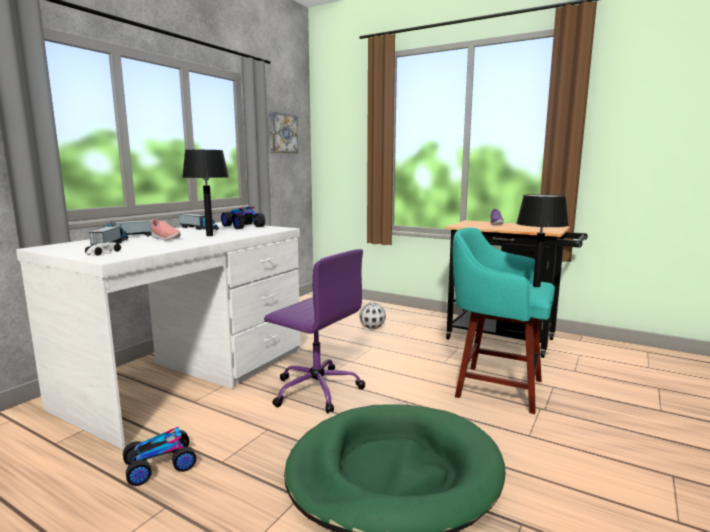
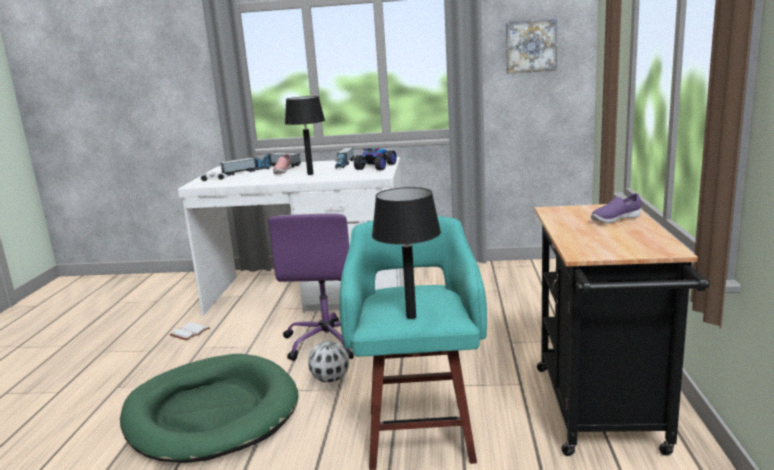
camera: 65 degrees right, 5 degrees up
(160, 465) = (190, 332): toy car -> white book
(372, 328) = (512, 320): football -> football (331, 379)

